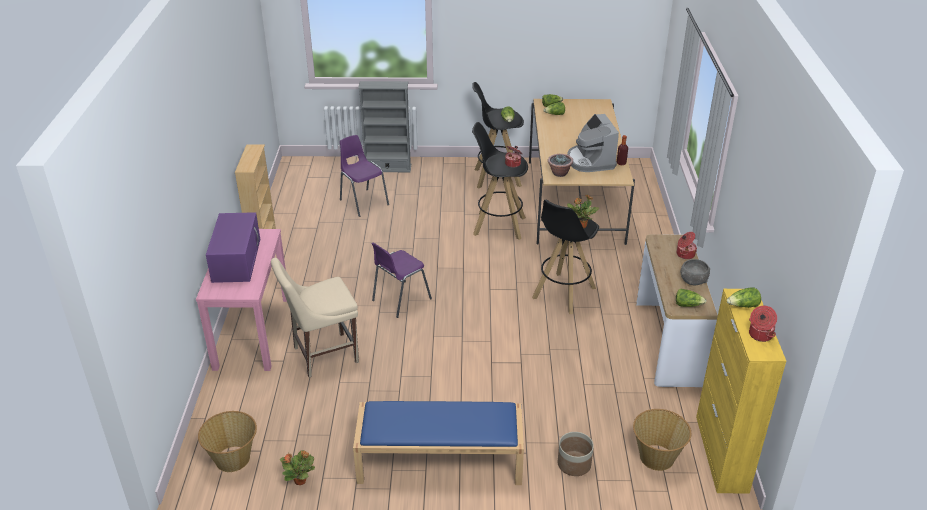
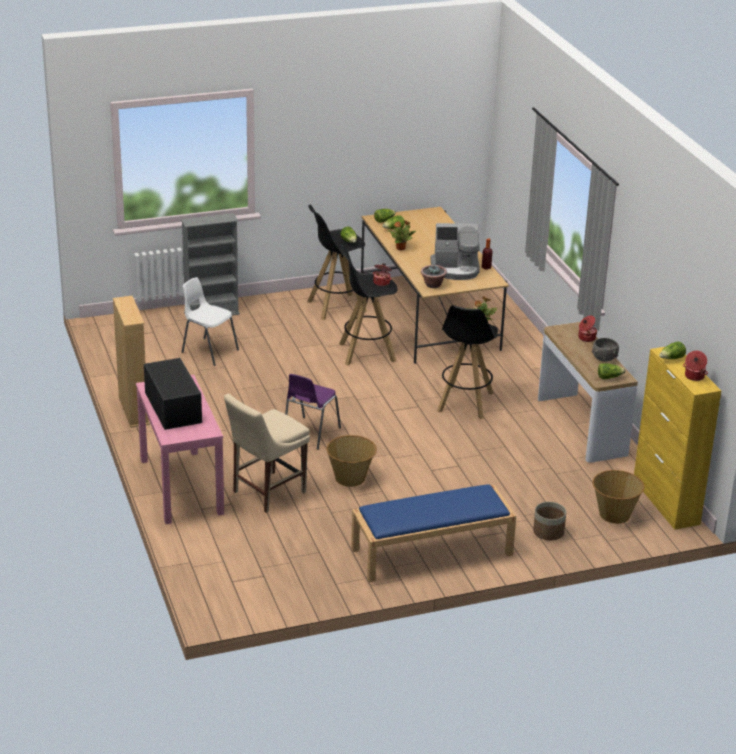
camera: 20 degrees left, 5 degrees down
(233, 459) = (242, 586): basket -> basket (350, 478)
(236, 259) = (172, 407): purple microwave -> black microwave
(300, 480) = (317, 589): potted plant -> potted plant (401, 248)
(363, 202) = (208, 351): purple chair -> white chair
(590, 161) = (455, 269): coffee machine -> coffee machine turned 60 degrees counterclockwise

